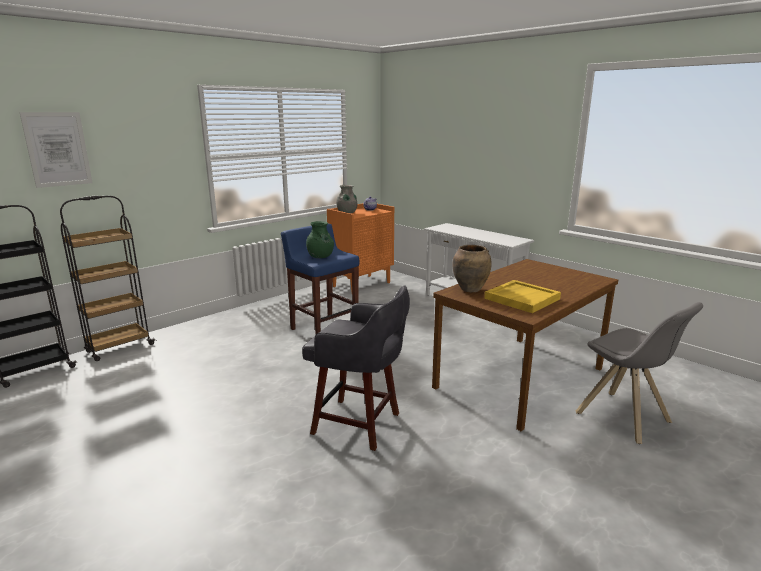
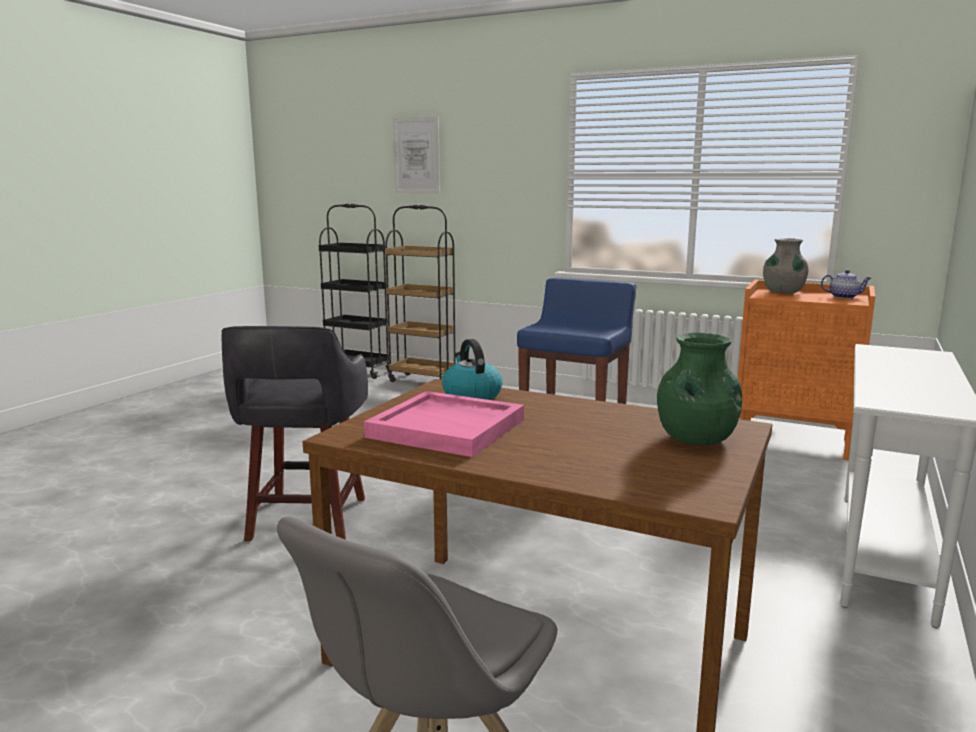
camera: 70 degrees right, 5 degrees down
(320, 256) = (564, 325): green vase -> green vase (696, 439)
(470, 289) = (471, 395): brown vase -> kettle
(522, 298) = (448, 428): yellow tray -> pink tray

